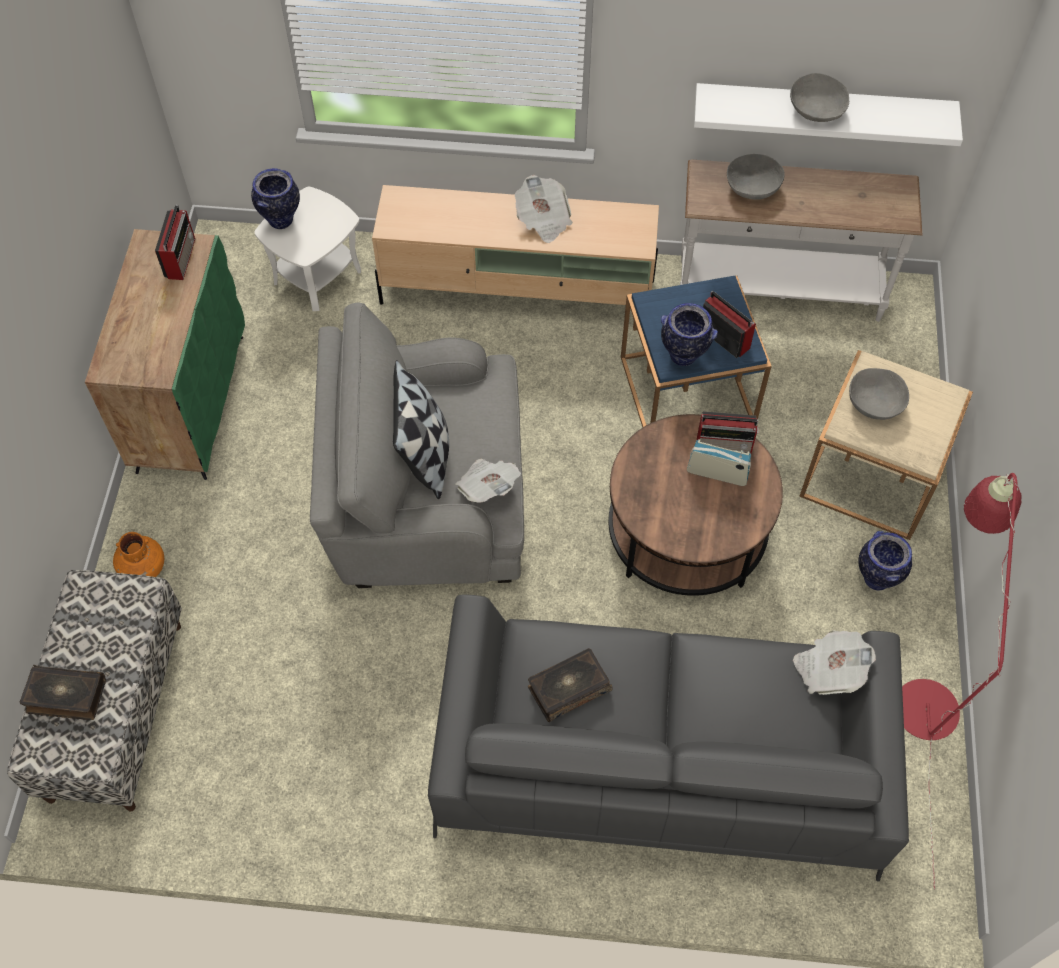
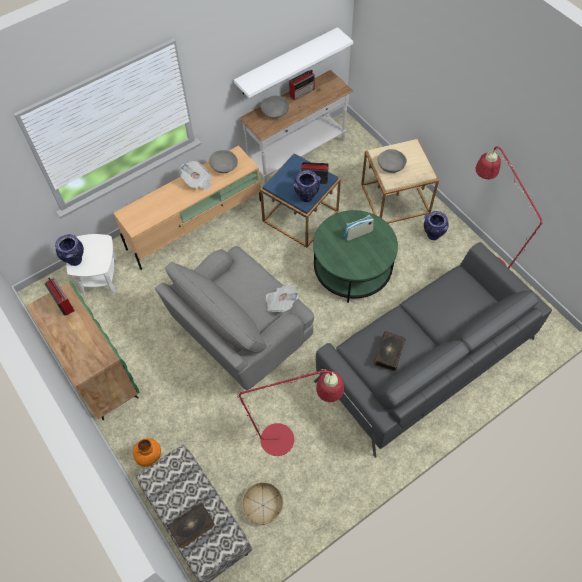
camera: 40 degrees left, 0 degrees up
(216, 763) = (262, 505): none -> basket
(338, 700) = (286, 438): none -> red floor lamp
(425, 455) = (243, 309): pillow -> none
(686, 531) = (352, 269): brown coffee table -> green coffee table
(725, 445) = (350, 221): radio -> radio (302, 92)
(816, 109) = (290, 61): grey bowl -> grey bowl (224, 166)
(829, 670) = (467, 273): newspaper -> none

